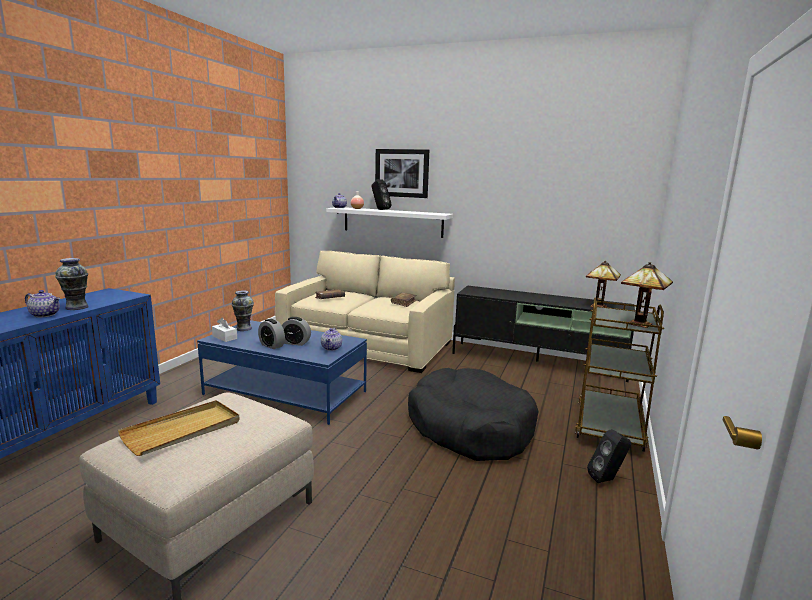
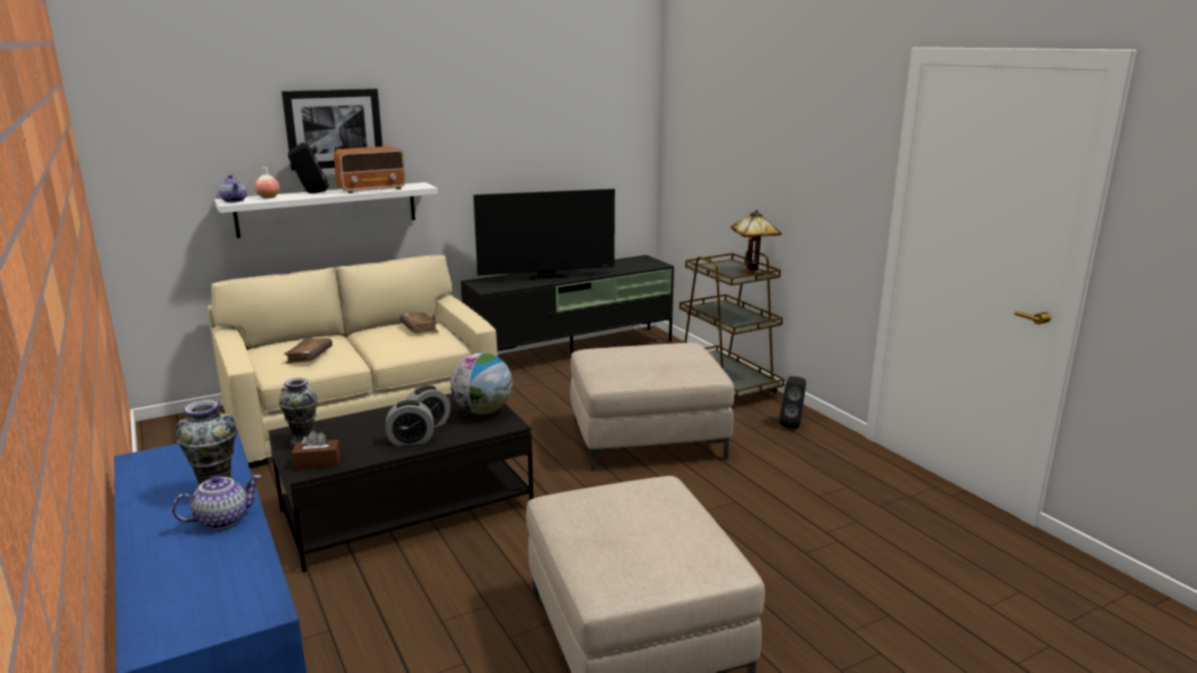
camera: 50 degrees left, 5 degrees up
(183, 430) = (625, 538): beige tray -> none
(224, 337) = (317, 462): white tissue box -> brown tissue box
(286, 393) = (407, 509): blue coffee table -> black coffee table
(331, 348) = (483, 411): teapot -> globe
(411, 212) = (373, 189): none -> radio
(470, 428) = (647, 439): black dog bed -> beige ottoman
(520, 296) = (546, 277): none -> television
(600, 306) = (633, 266): table lamp -> none

